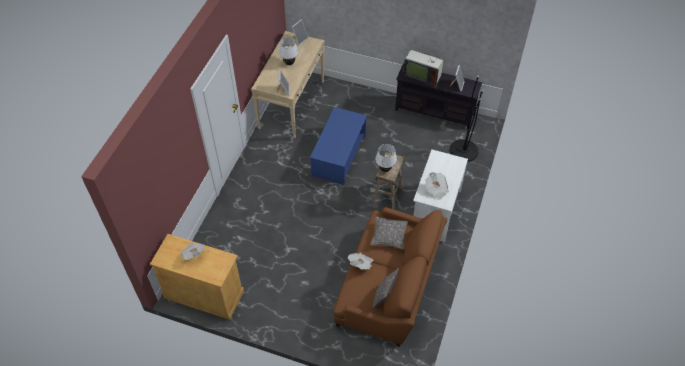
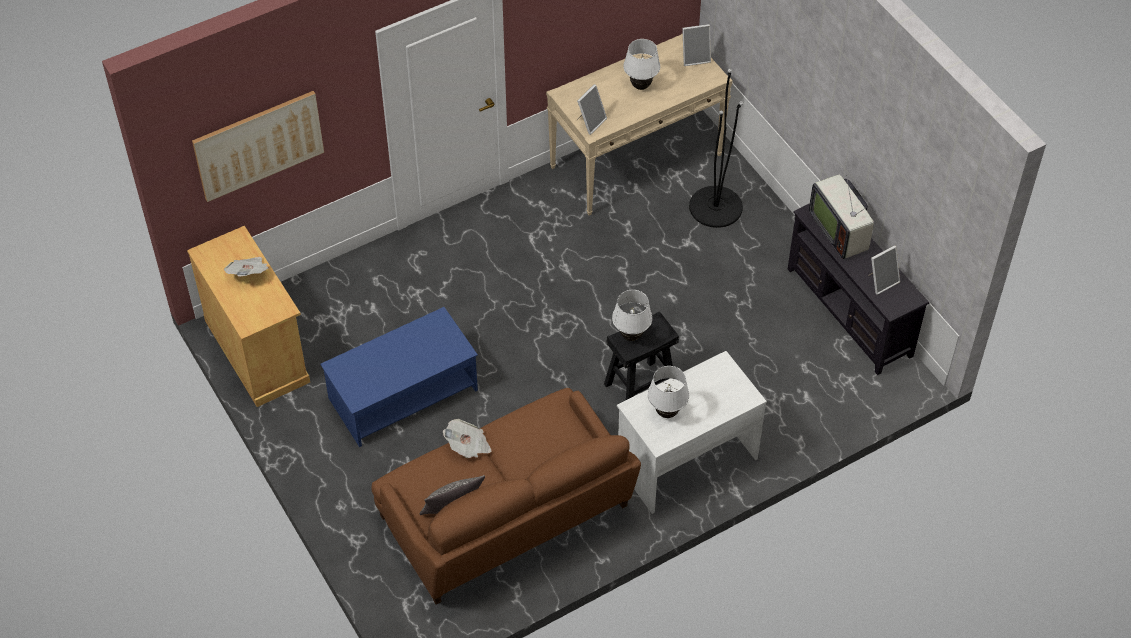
camera: 40 degrees right, 0 degrees up
(162, 183) = (259, 145): none -> picture
(339, 156) = (627, 283): blue coffee table -> blue coffee table (402, 394)
(387, 194) = (640, 387): beige stool -> black stool
(389, 236) = (546, 435): pillow -> none
(436, 189) = (667, 413): newspaper -> white table lamp
(463, 150) = (831, 402): black floor lamp -> black floor lamp (715, 207)

